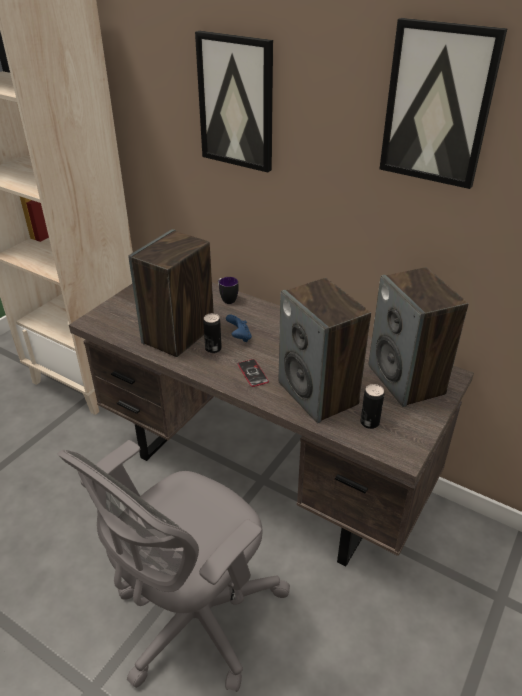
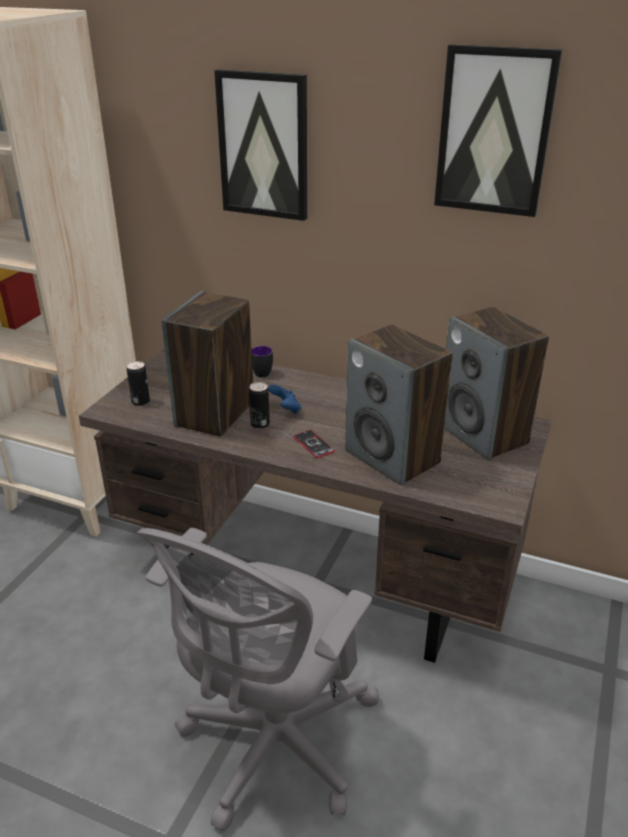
camera: 10 degrees left, 5 degrees down
(369, 422) = (457, 479): can -> can (140, 402)

